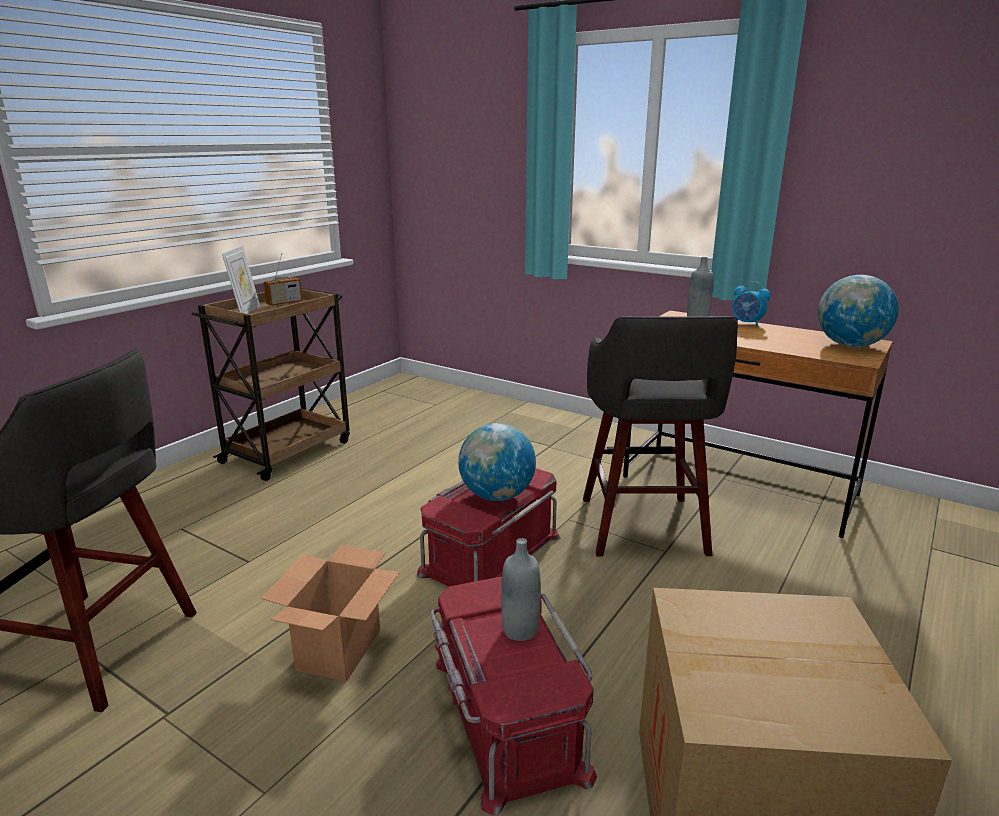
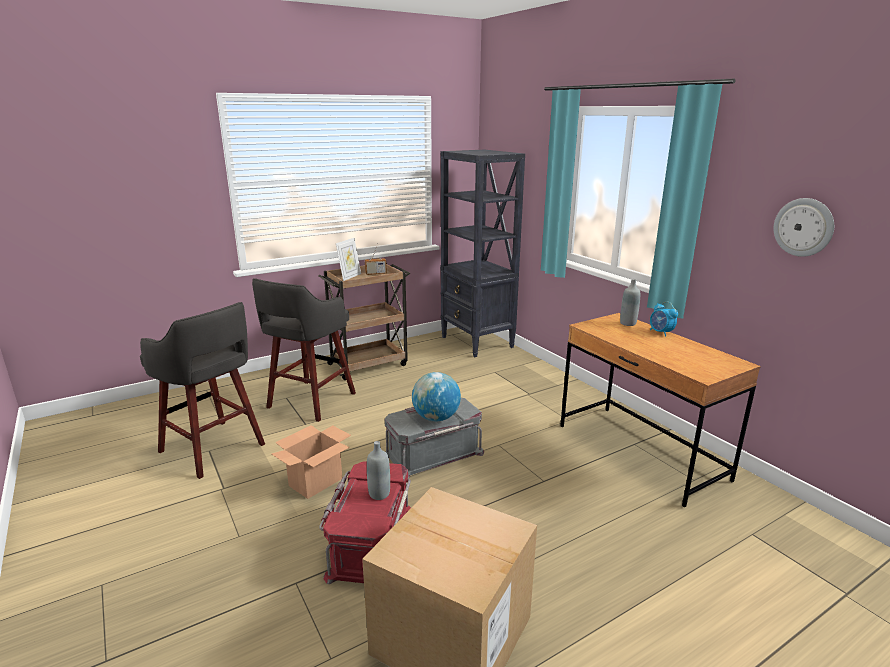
camera: 25 degrees right, 0 degrees up
(426, 395) = (477, 342): none -> black bookcase
(490, 553) = (433, 453): red storage box -> grey storage box
(643, 528) = (542, 463): grey stool -> grey stool (310, 401)
(850, 345) = (716, 363): globe -> none
(925, 160) = (803, 227): none -> wall clock

